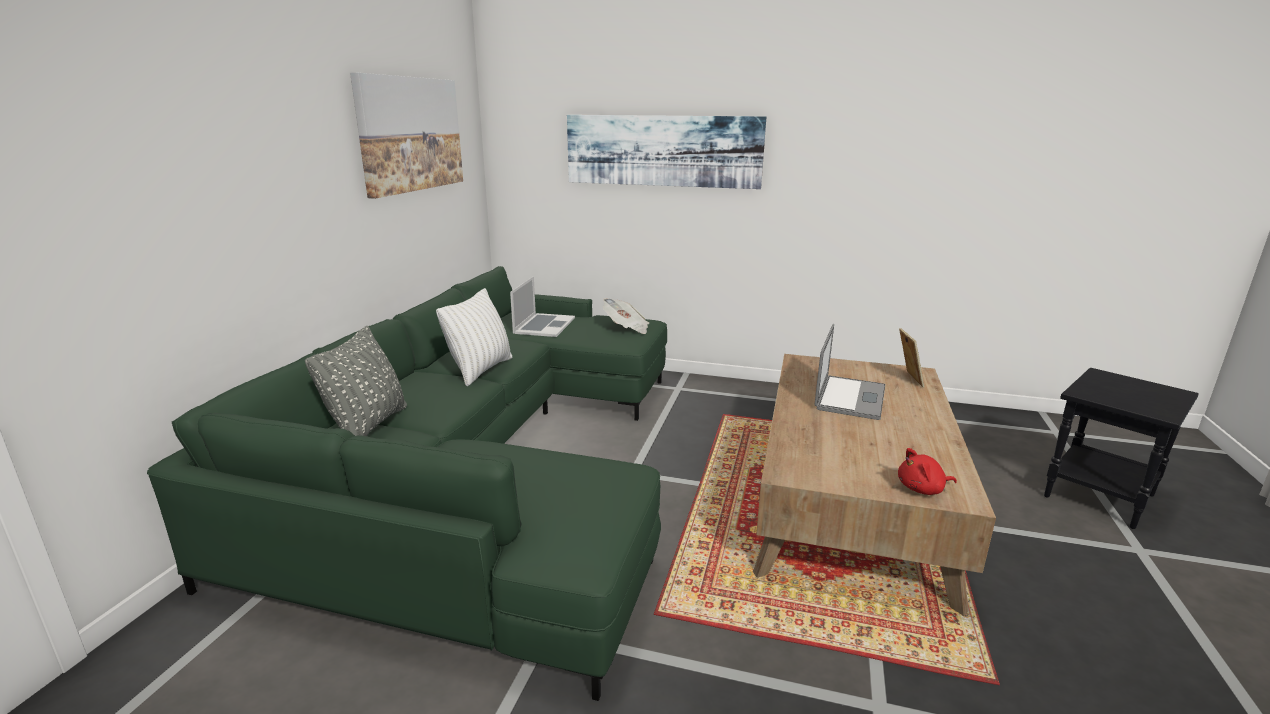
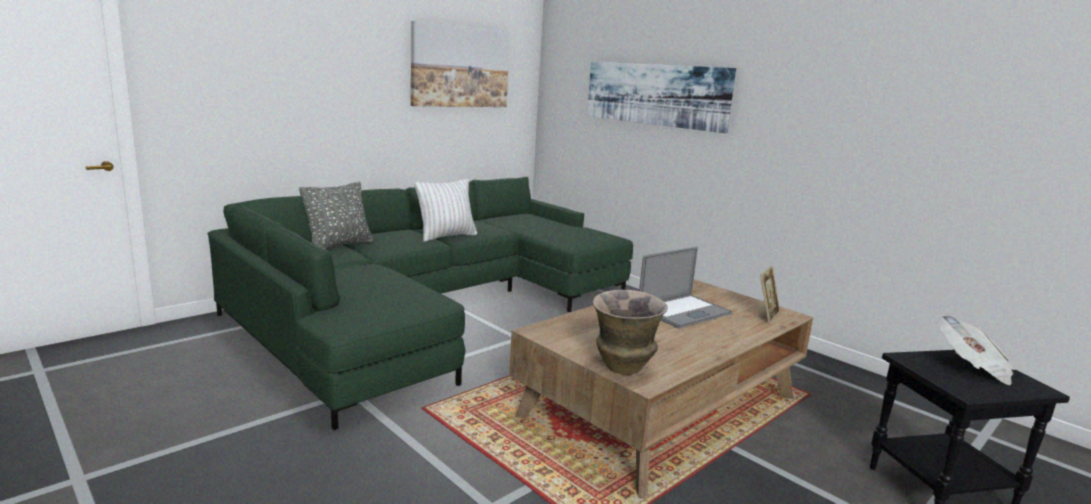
camera: 30 degrees right, 5 degrees down
(544, 325) = (532, 224): laptop -> none
(626, 328) = (589, 237): newspaper -> newspaper (973, 367)
(922, 489) = (623, 368): red plush toy -> vase

